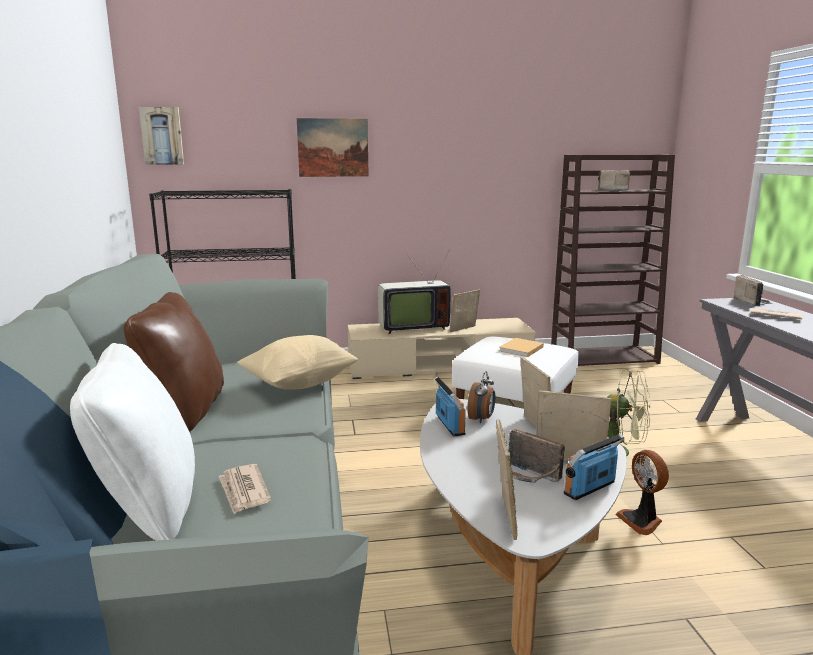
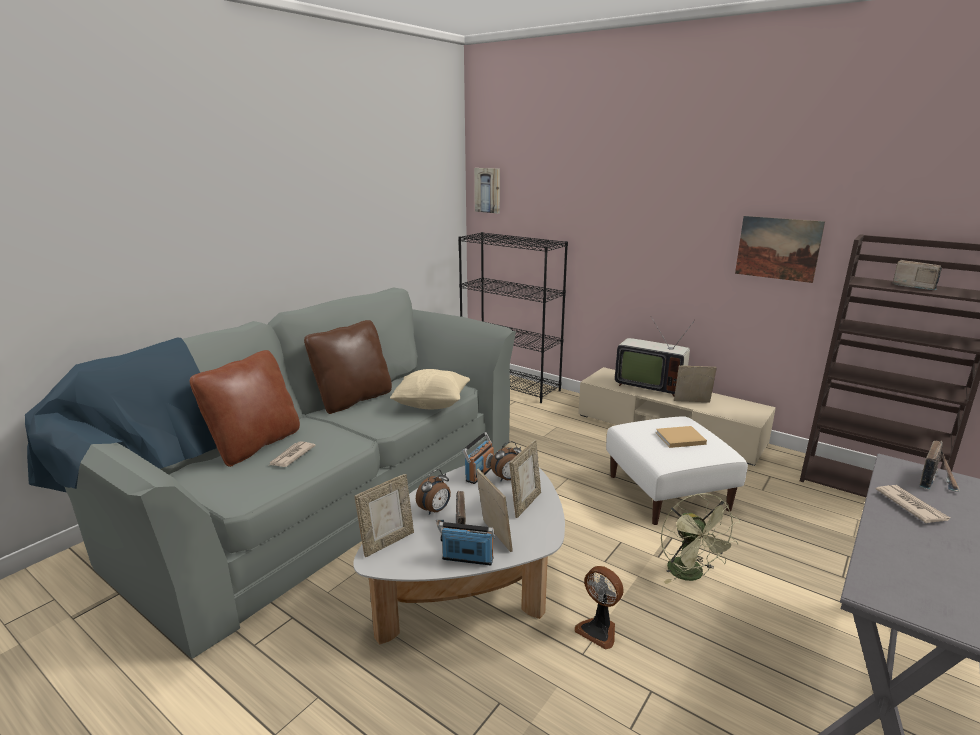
camera: 45 degrees right, 5 degrees up
(149, 506) = (255, 445): white pillow -> brown pillow
(333, 147) = (607, 207): picture -> picture (778, 248)
(481, 470) = (435, 510): none -> alarm clock
(641, 521) = (599, 630): fan -> fan turned 75 degrees counterclockwise

